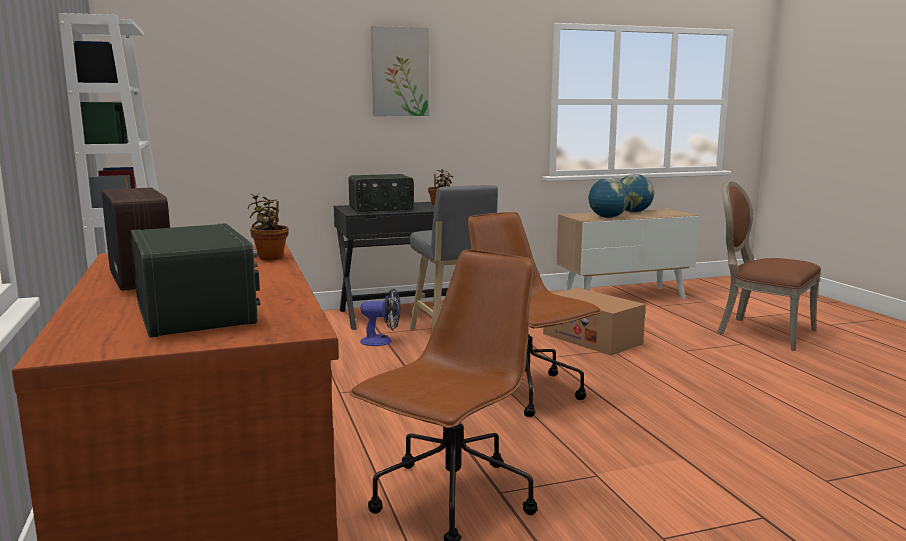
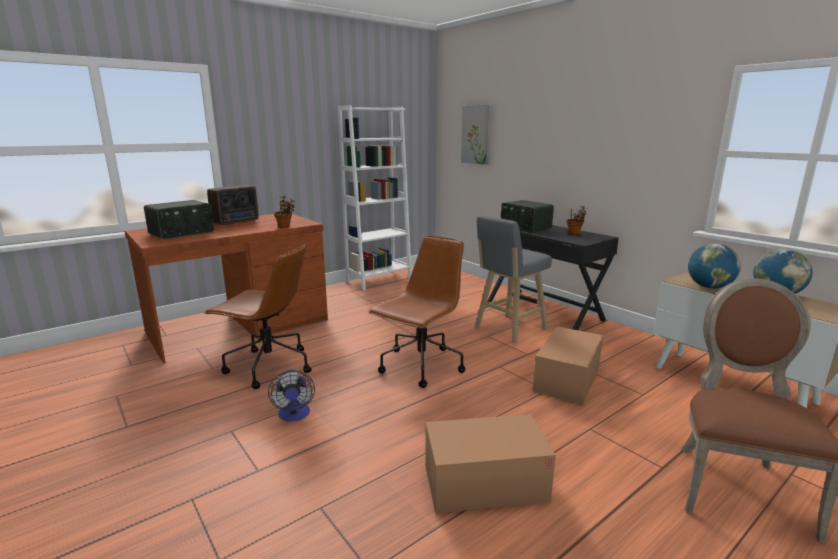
camera: 70 degrees right, 5 degrees up
(382, 341) = (474, 312): fan -> fan (294, 415)
(400, 72) = (577, 124): picture -> picture (476, 135)
(770, 401) = (485, 482): none -> cardboard box

